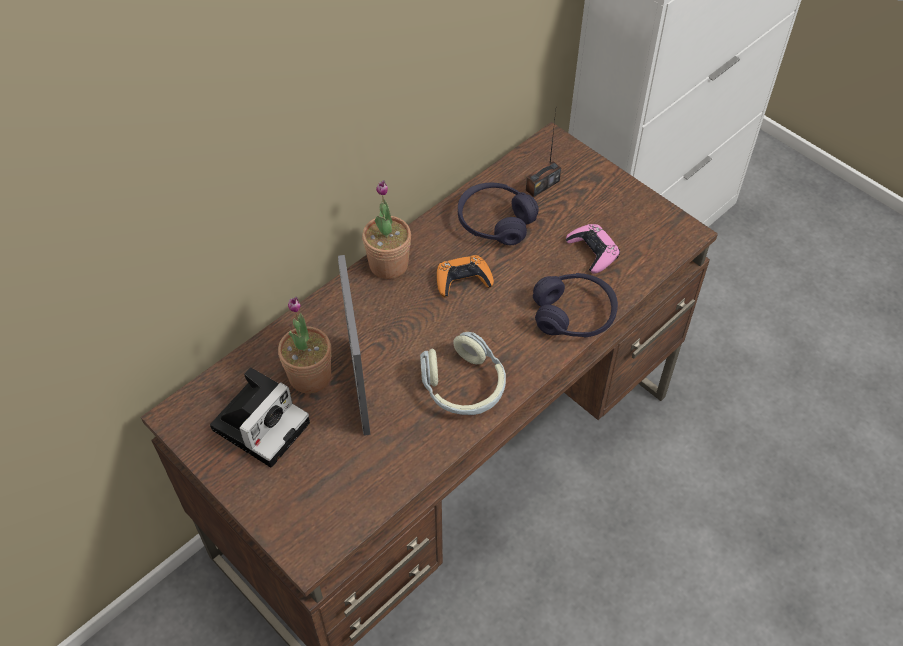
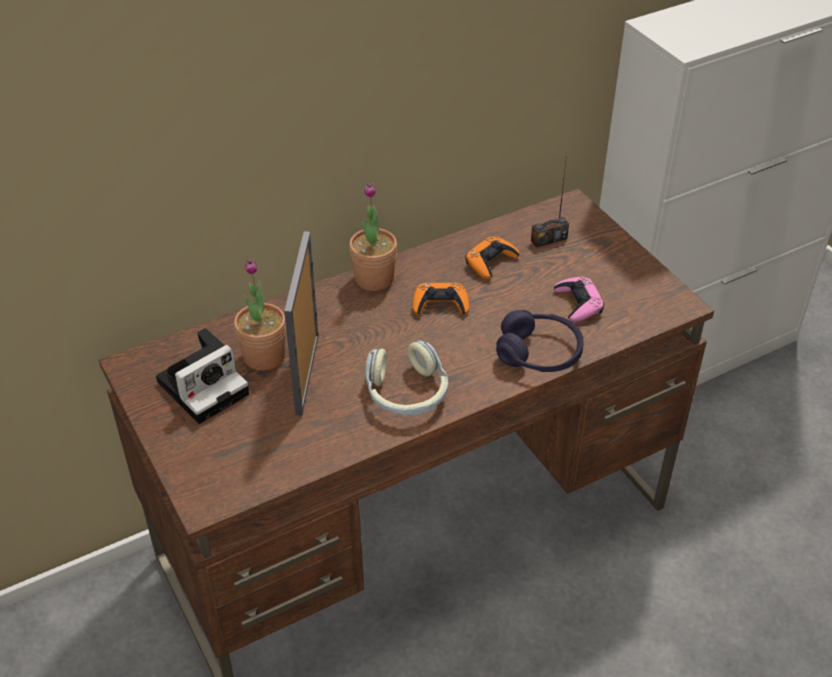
camera: 15 degrees right, 10 degrees down
(495, 222) = (490, 262): purple headphones -> orange game controller

